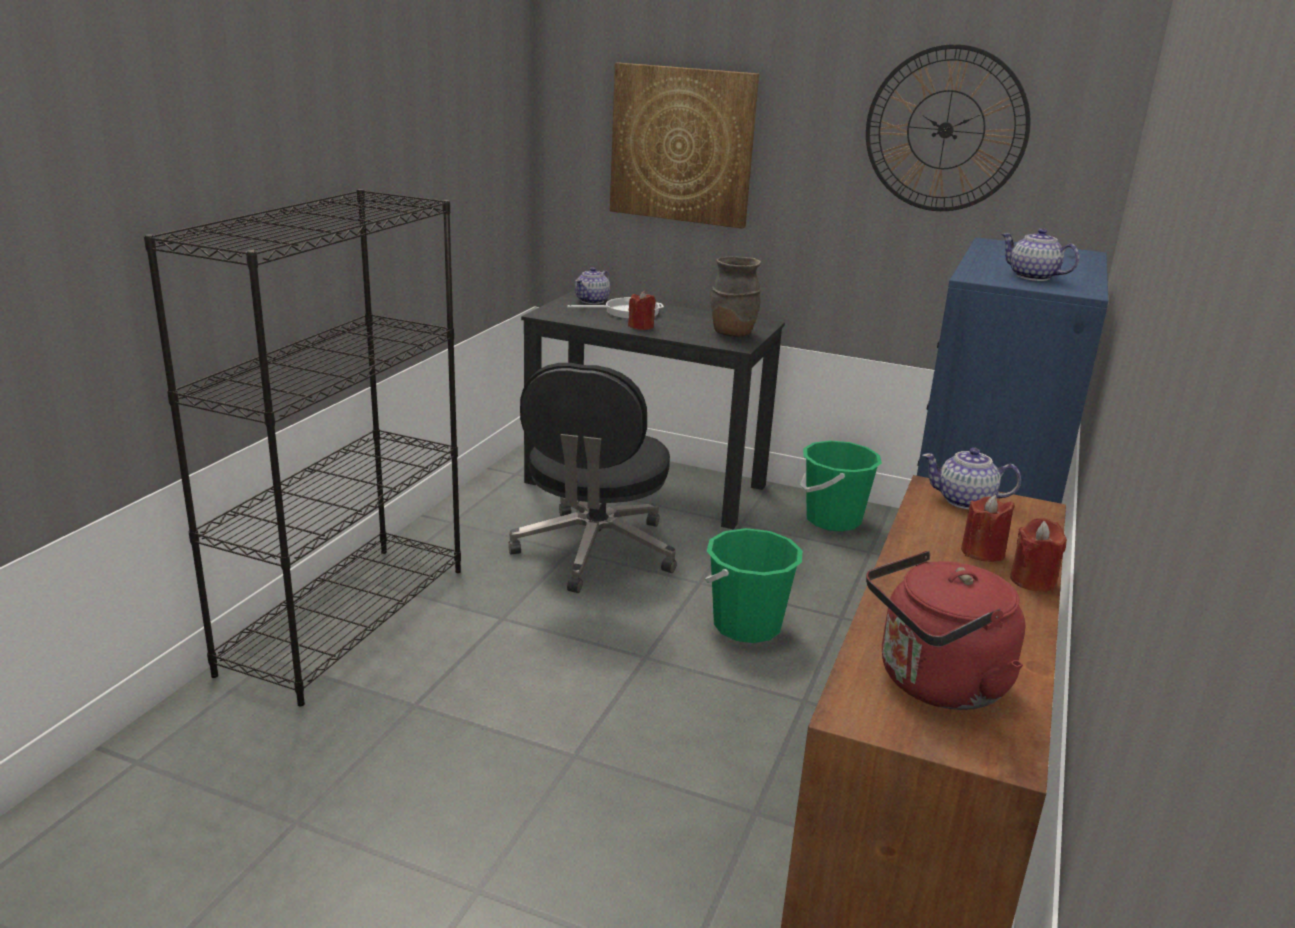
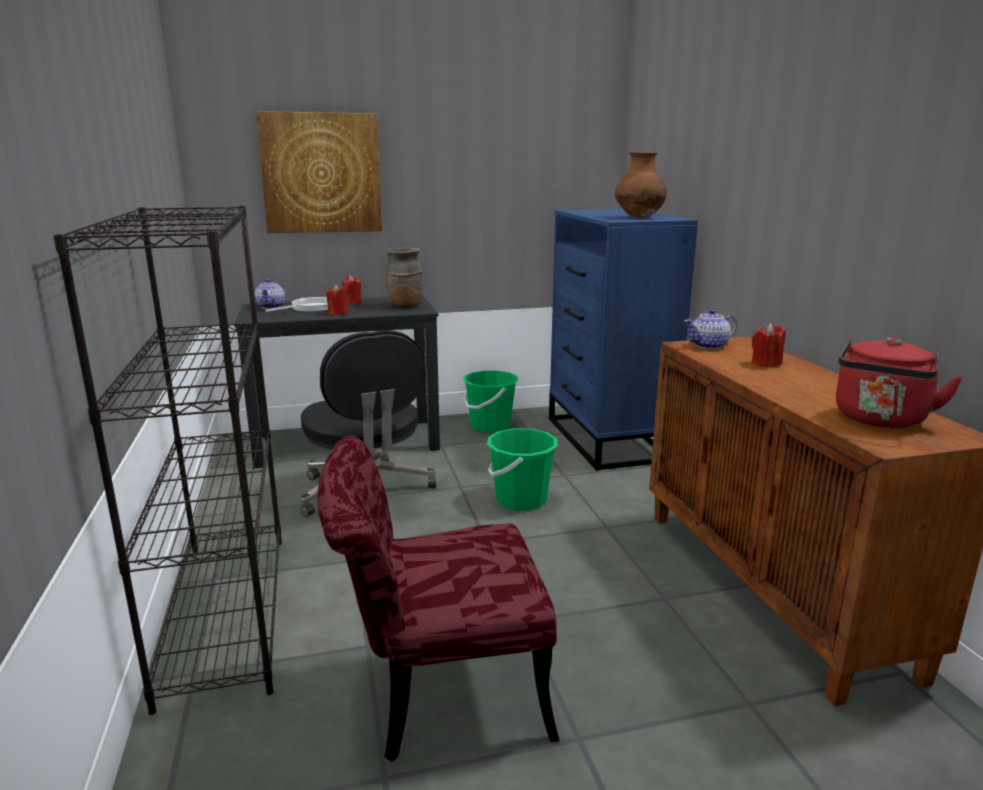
camera: 35 degrees left, 5 degrees down
(415, 779) = (437, 694): none -> red chair
(945, 130) = (511, 144): wall clock -> none
(1032, 580) = (809, 368): red candle -> red candle (352, 302)
(1033, 277) = (639, 217): teapot -> brown vase

